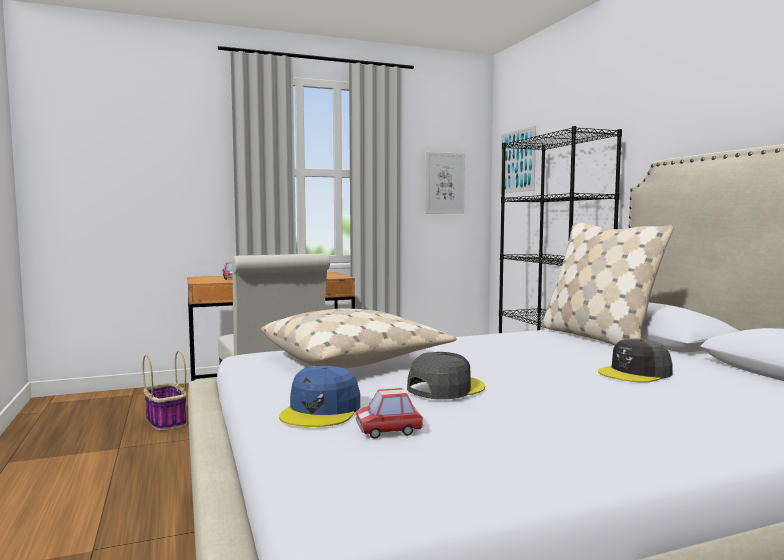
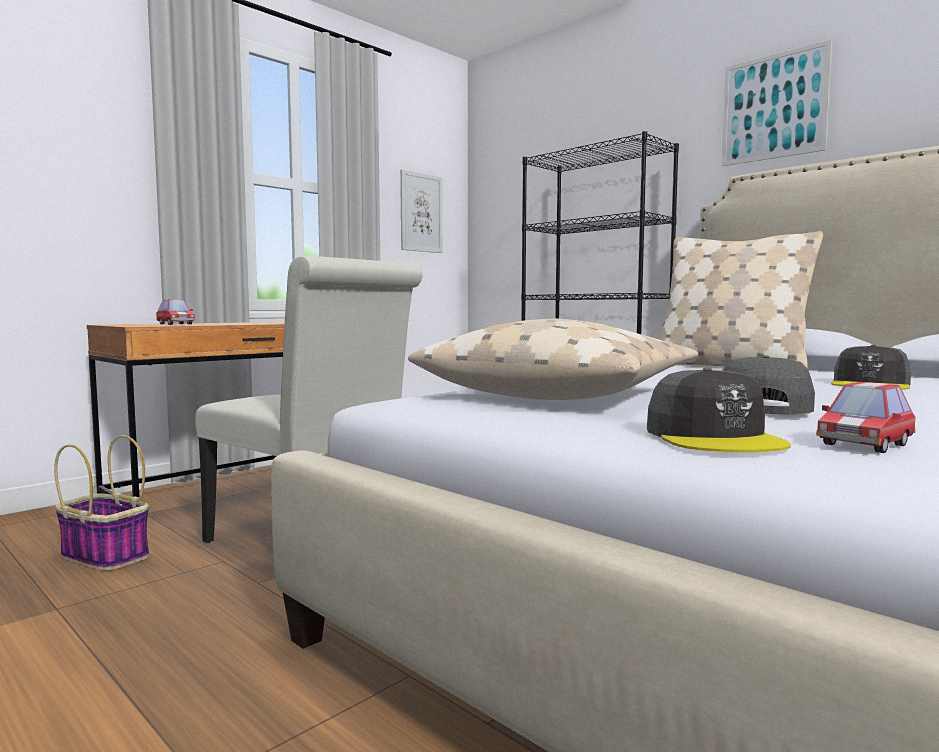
camera: 25 degrees left, 0 degrees up
(321, 411) = (714, 437): blue cap -> grey cap
(517, 161) = (512, 188): picture -> picture (773, 107)

